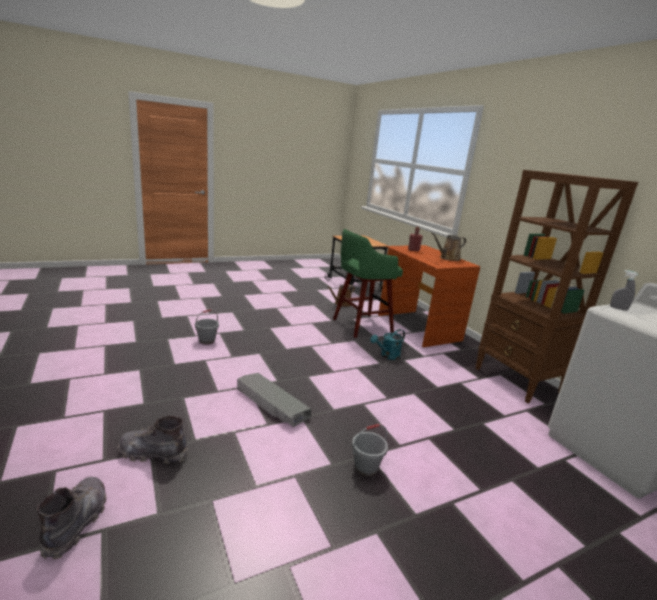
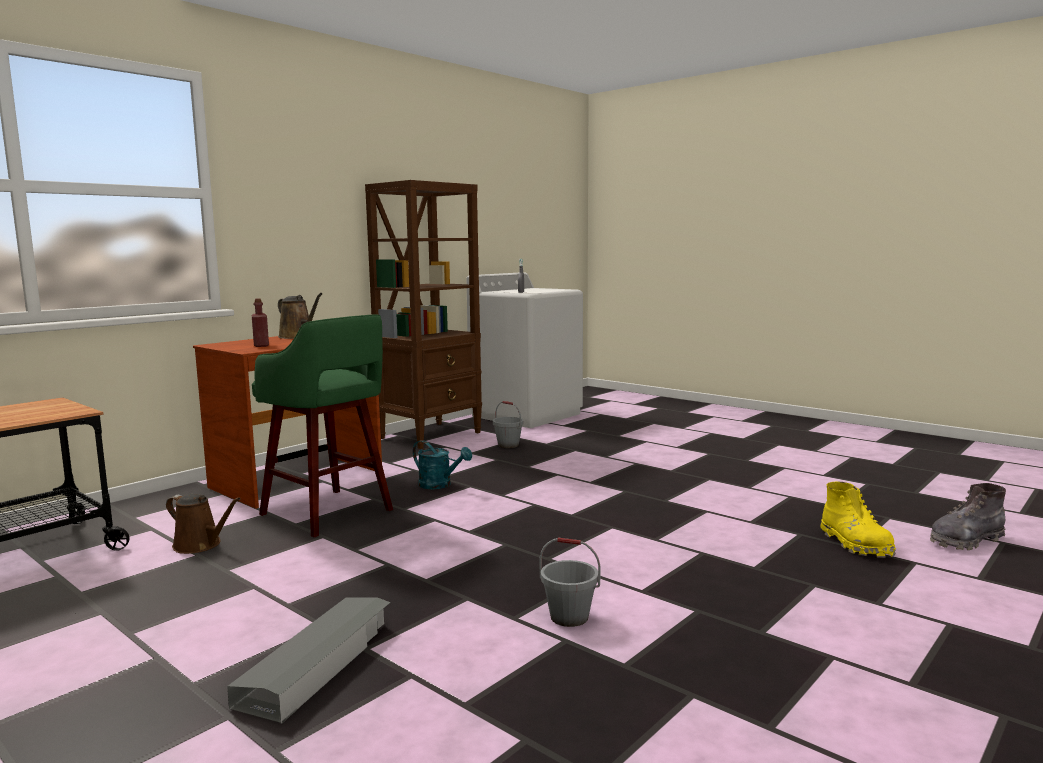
camera: 110 degrees left, 10 degrees down
(153, 453) = (855, 544): grey boot -> yellow boot
(272, 403) = (667, 518): grey storage box -> grey storage box (319, 663)
(366, 467) = (688, 469): grey bucket -> grey bucket (508, 445)

